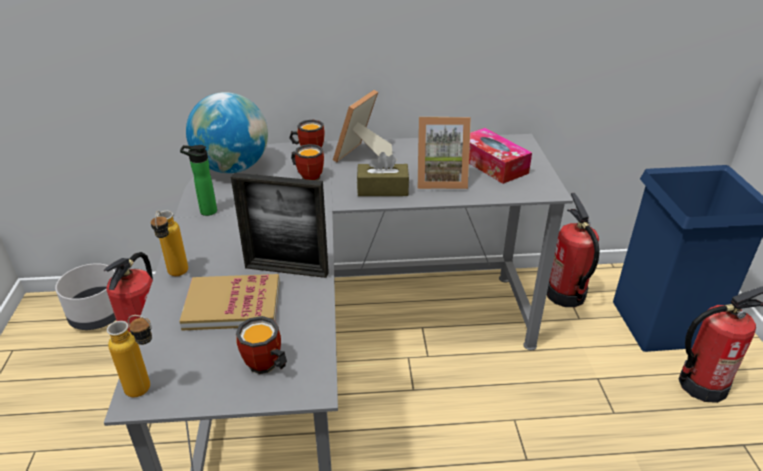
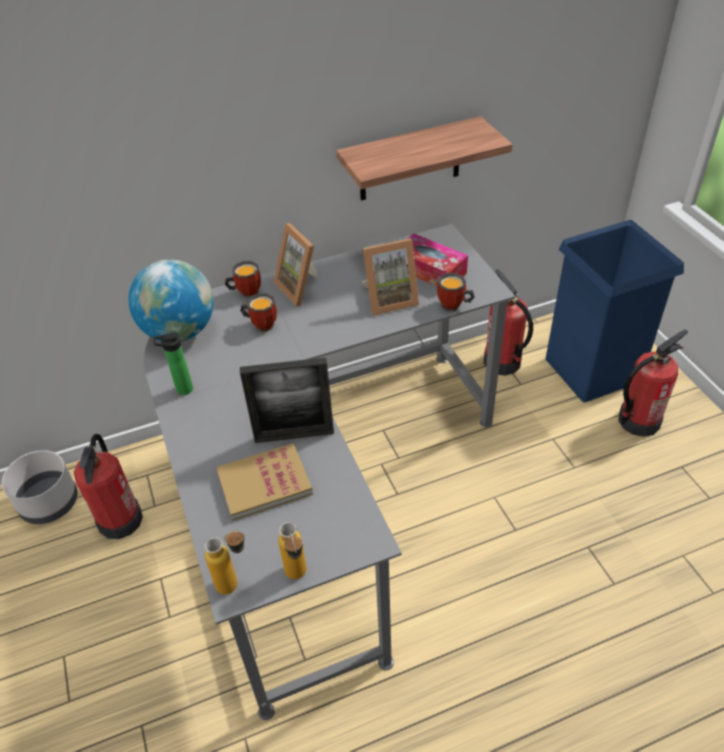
camera: 15 degrees left, 10 degrees up
(176, 276) = (195, 468): bottle -> bottle (298, 578)
(265, 367) = (324, 534): mug -> mug (453, 306)
(361, 156) = (301, 287): picture frame -> picture frame turned 45 degrees counterclockwise
(382, 189) = (340, 323): brown tissue box -> none
(495, 56) = (410, 160): none -> shelf

